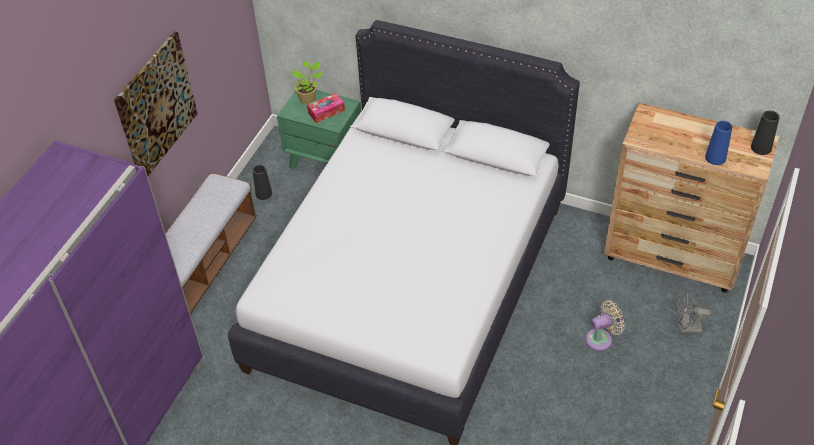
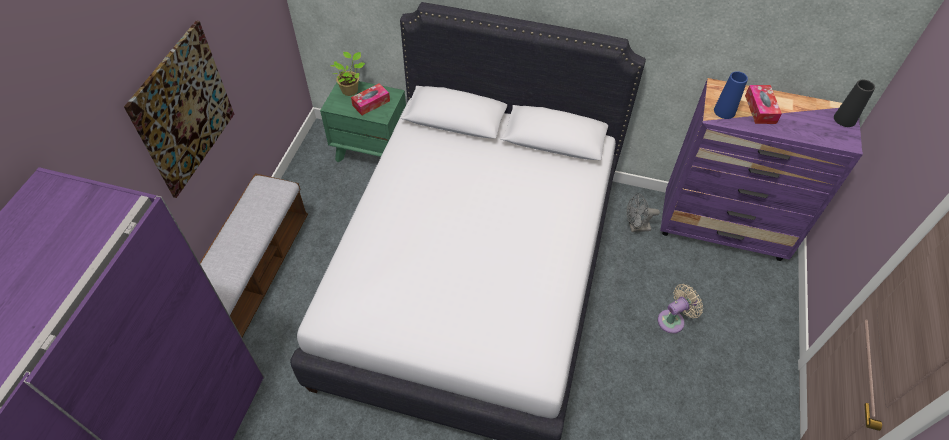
camera: 10 degrees left, 5 degrees up
(263, 193) = (312, 189): black vase -> none
(672, 258) = (723, 229): brown dresser -> purple dresser
(681, 134) = (760, 109): none -> tissue box
(685, 328) = (751, 301): grey fan -> grey fan (636, 227)
(715, 157) = (802, 133): blue vase -> blue vase (724, 111)

